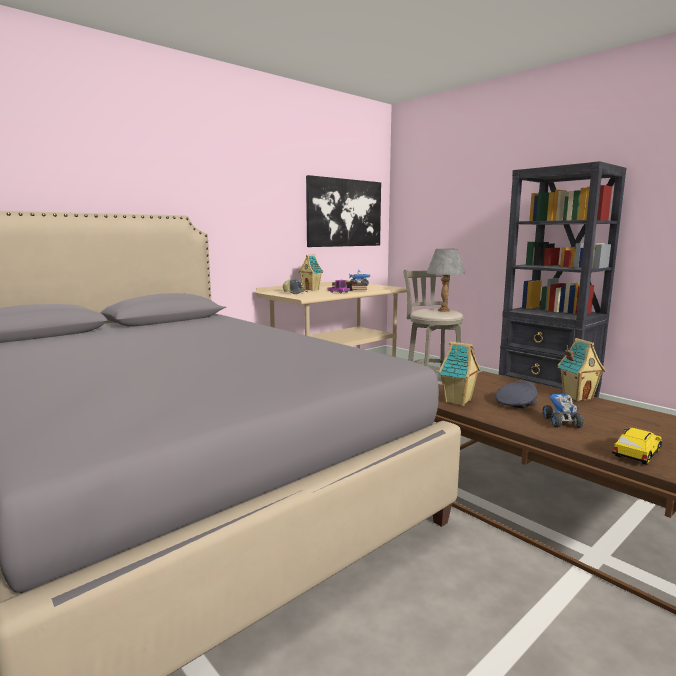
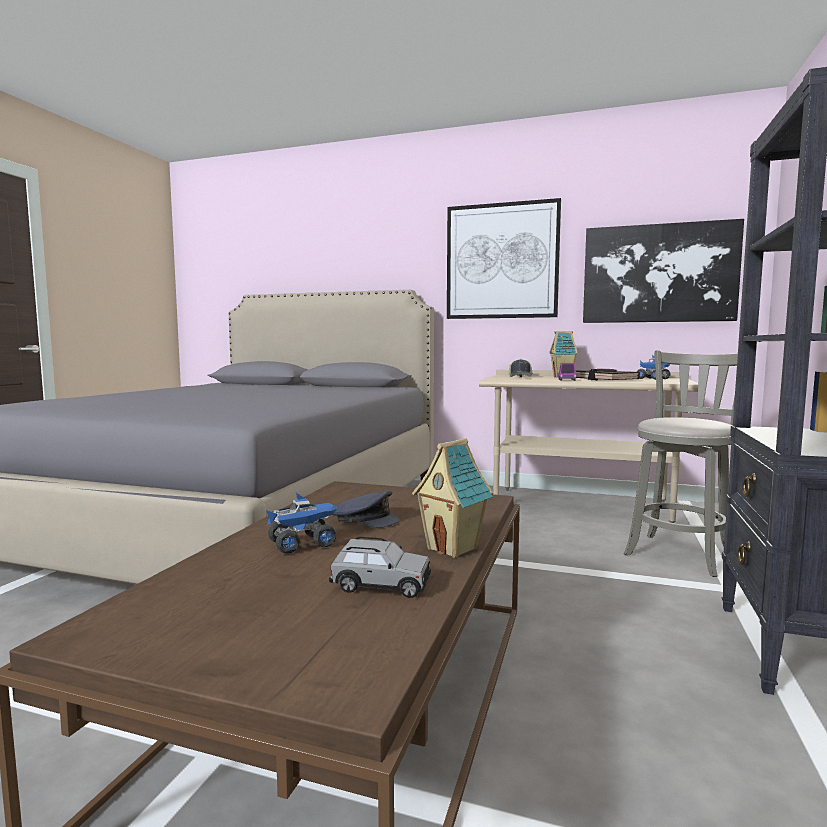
camera: 60 degrees right, 5 degrees down
(251, 194) = (502, 261): none -> picture
(443, 310) = (695, 421): grey table lamp -> none
(458, 401) = (341, 498): toy house -> none
(630, 416) = (381, 585): none -> grey toy car
(636, 454) = (188, 588): yellow toy car -> none

